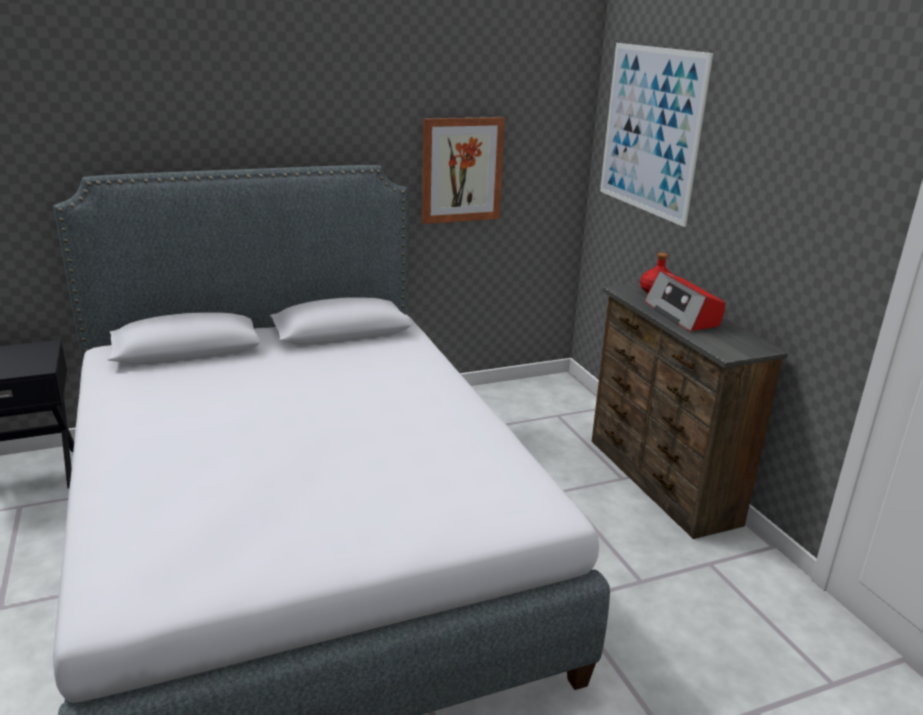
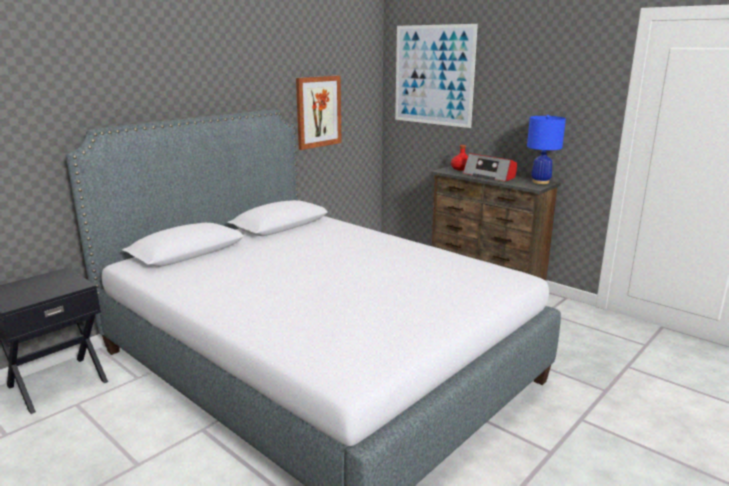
camera: 25 degrees left, 5 degrees down
(751, 344) = (540, 182): none -> blue table lamp

